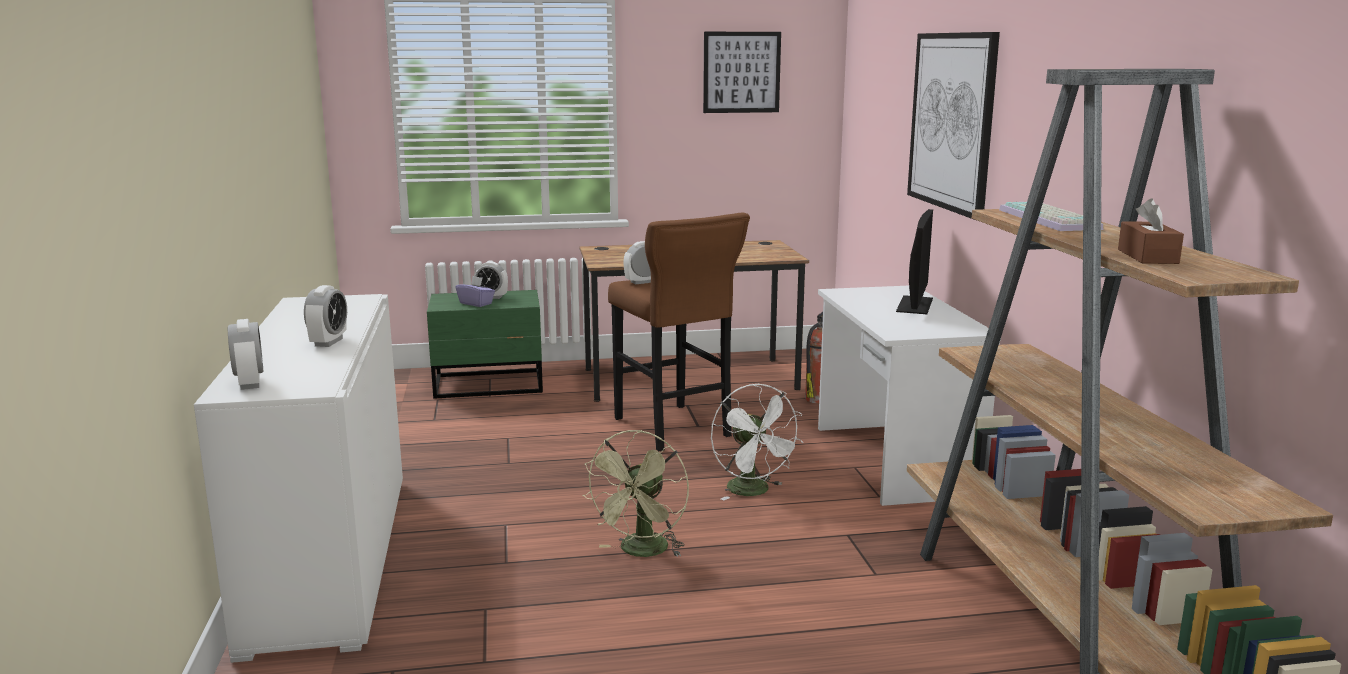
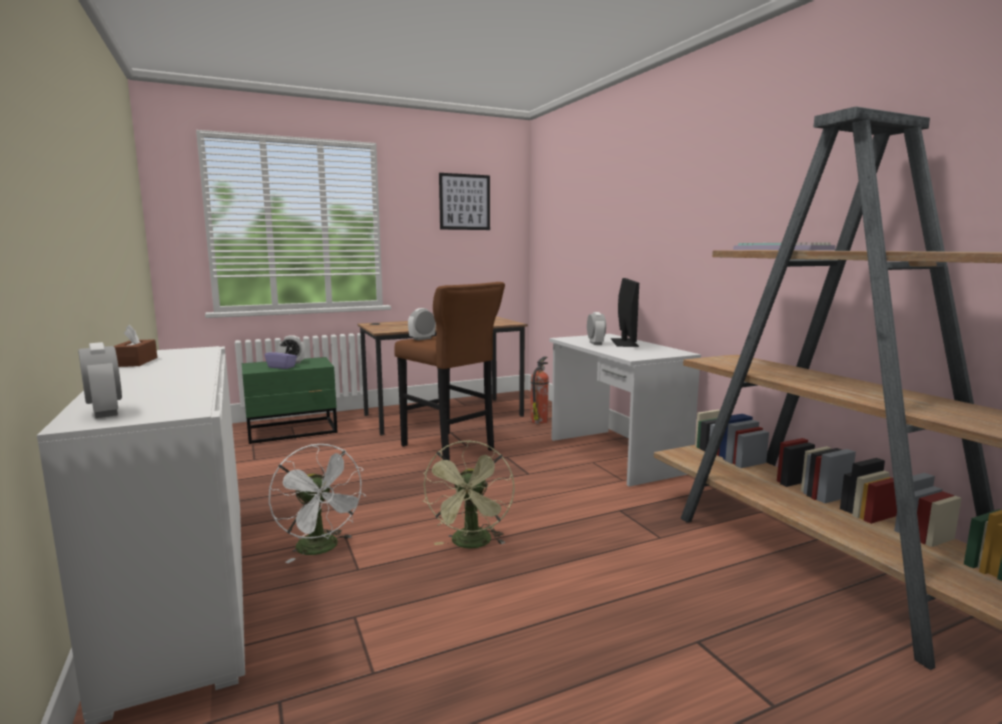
camera: 15 degrees left, 5 degrees down
(328, 342) = (183, 377): alarm clock -> alarm clock (595, 343)
(754, 492) = (533, 487): white fan -> white fan (322, 549)
(951, 121) = (636, 216): picture -> none
(1147, 256) = (918, 251): brown tissue box -> brown tissue box (136, 362)

